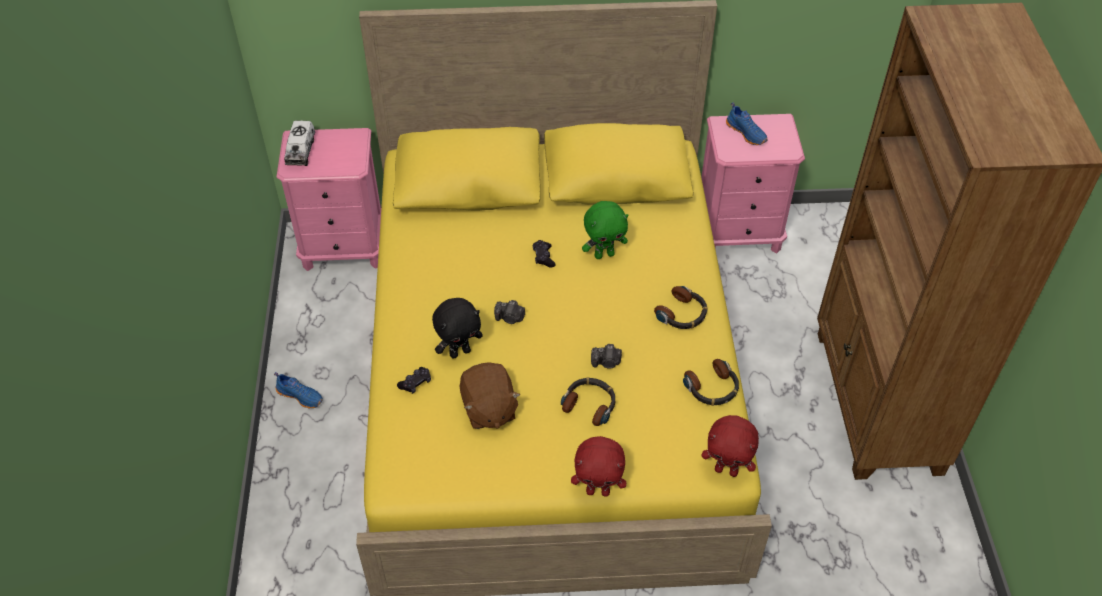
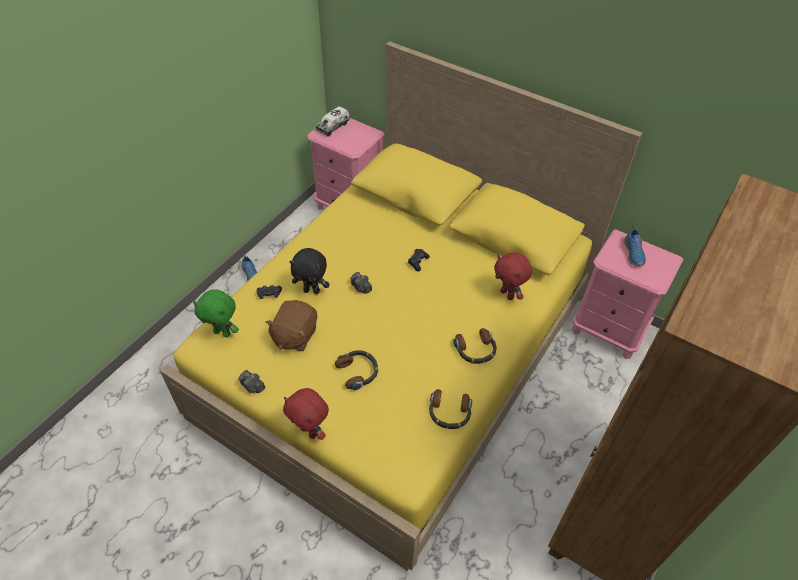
camera: 35 degrees right, 0 degrees up
(604, 254) = (459, 282): green plush toy -> green plush toy (223, 332)
(606, 362) = (394, 351): camera -> camera (253, 386)
(726, 470) = (406, 476): red plush toy -> red plush toy (507, 294)

